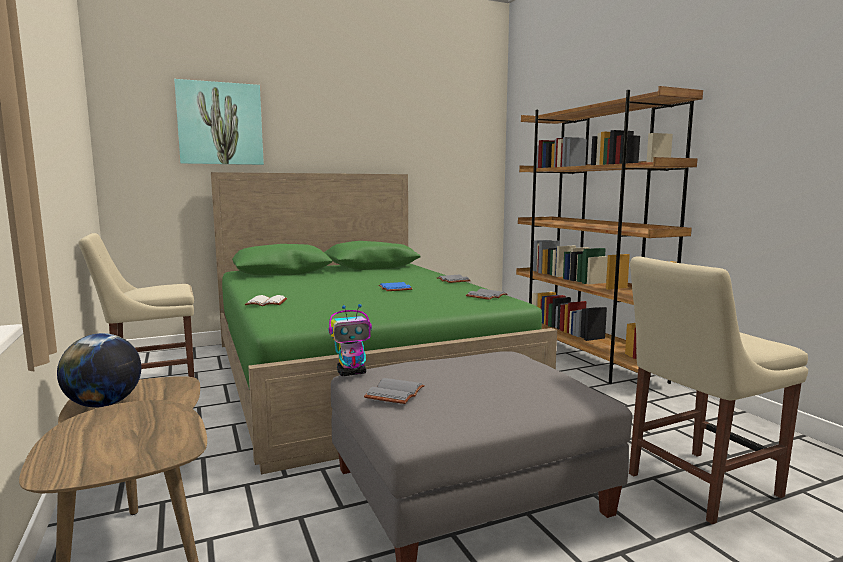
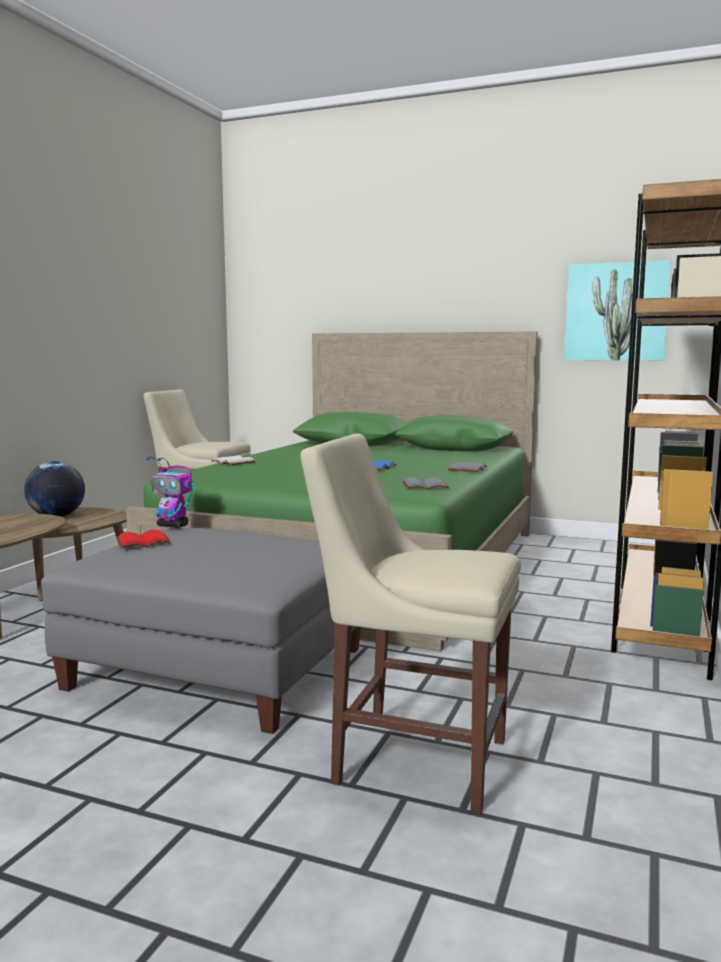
camera: 45 degrees right, 0 degrees up
(220, 123) = (328, 282): picture -> picture (616, 312)
(396, 394) = (142, 542): grey book -> red book

